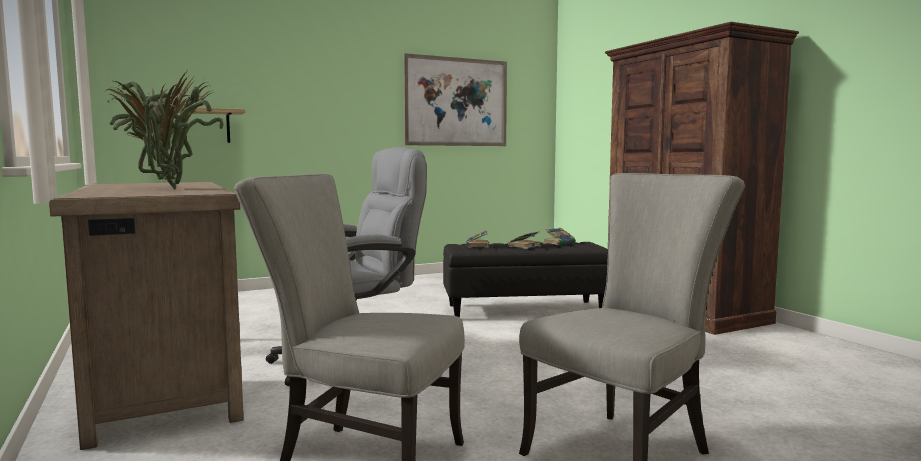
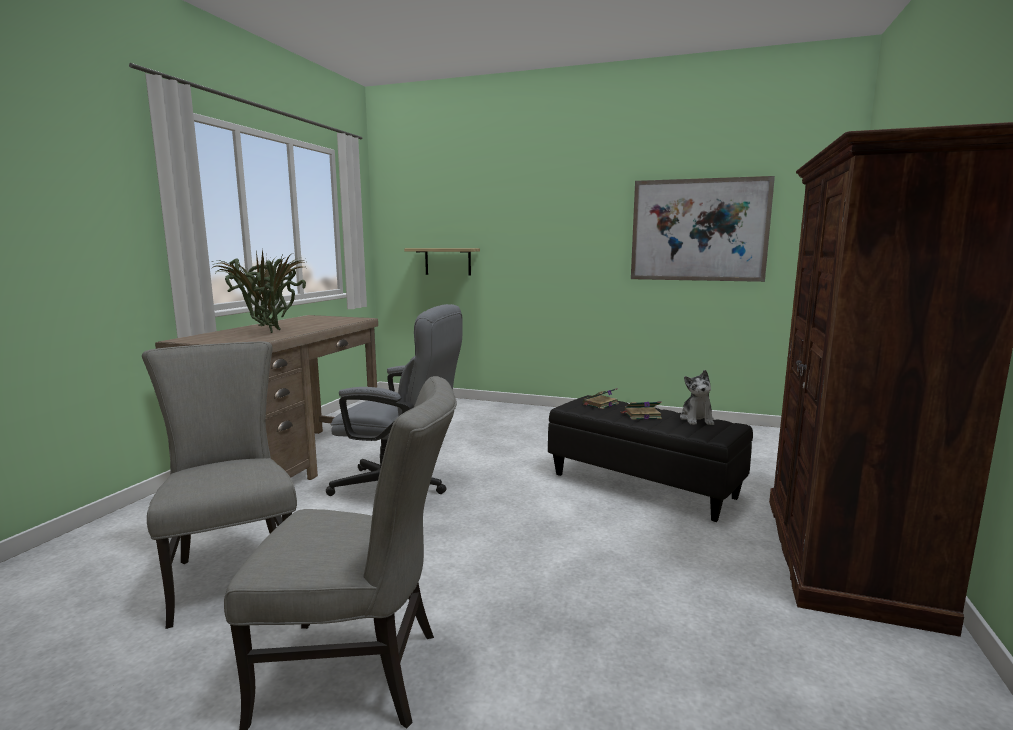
camera: 45 degrees right, 5 degrees up
(559, 243) = (697, 419): book -> plush toy

